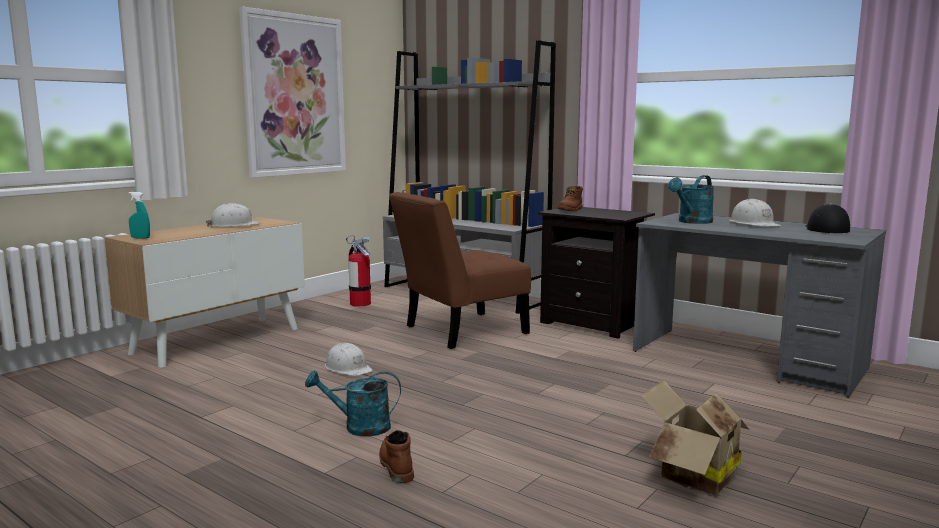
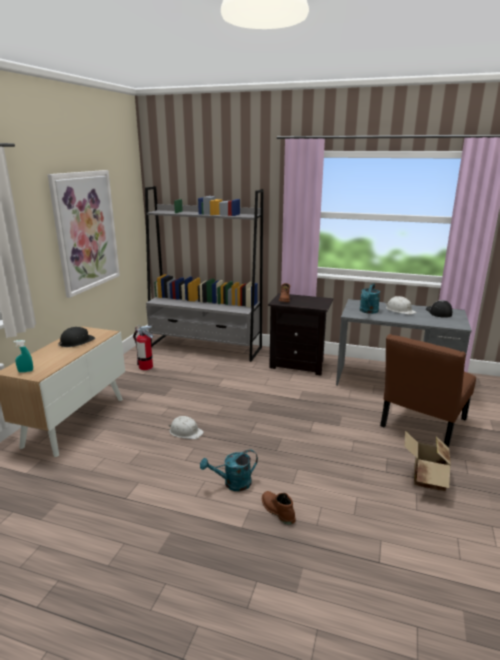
camera: 20 degrees left, 10 degrees up
(234, 225) = (76, 342): white hard hat -> black hard hat
(460, 331) = (228, 384): brown chair -> brown chair (421, 425)

